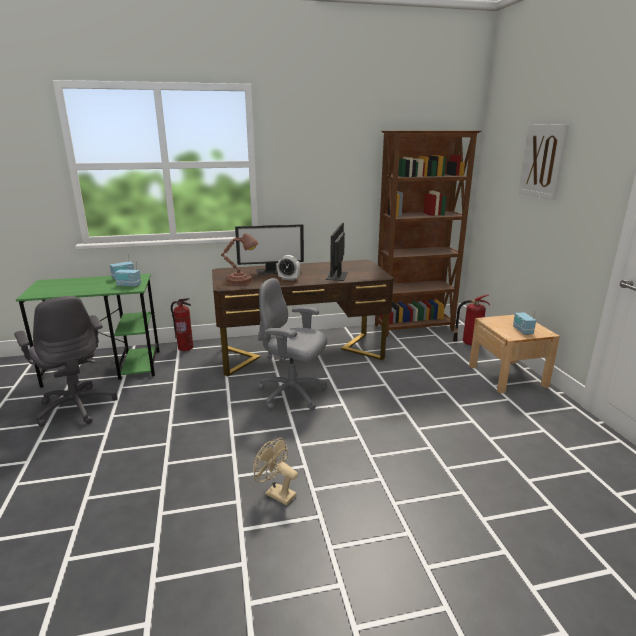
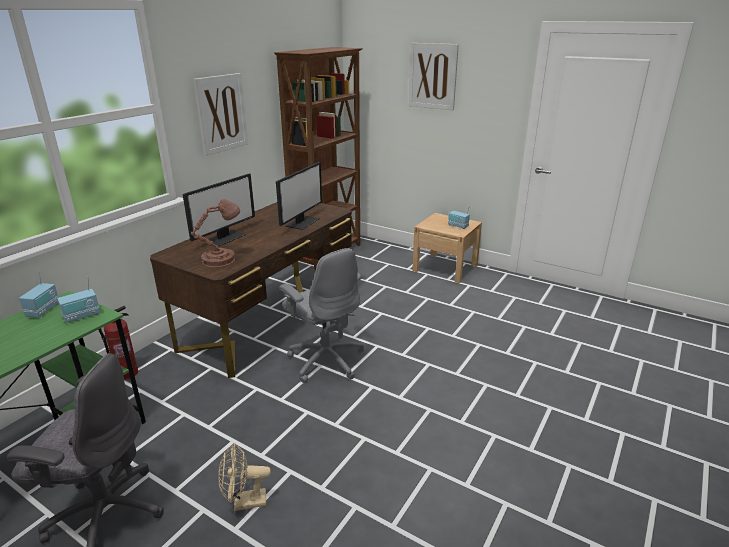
camera: 45 degrees left, 5 degrees up
(276, 493) = (445, 443): beige fan -> beige fan (244, 502)
(288, 279) = (264, 240): alarm clock -> none
(293, 394) = (326, 360): grey office chair -> grey office chair turned 105 degrees counterclockwise
(314, 176) = (221, 113): none -> picture
(337, 276) = (302, 222): monitor -> monitor turned 120 degrees counterclockwise
(469, 343) = (386, 252): fire extinguisher -> none

